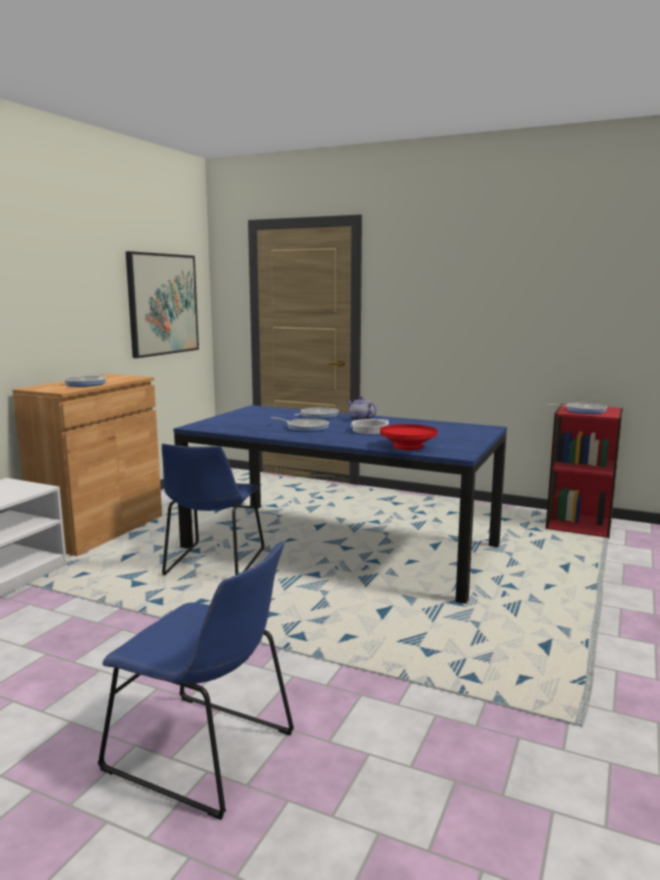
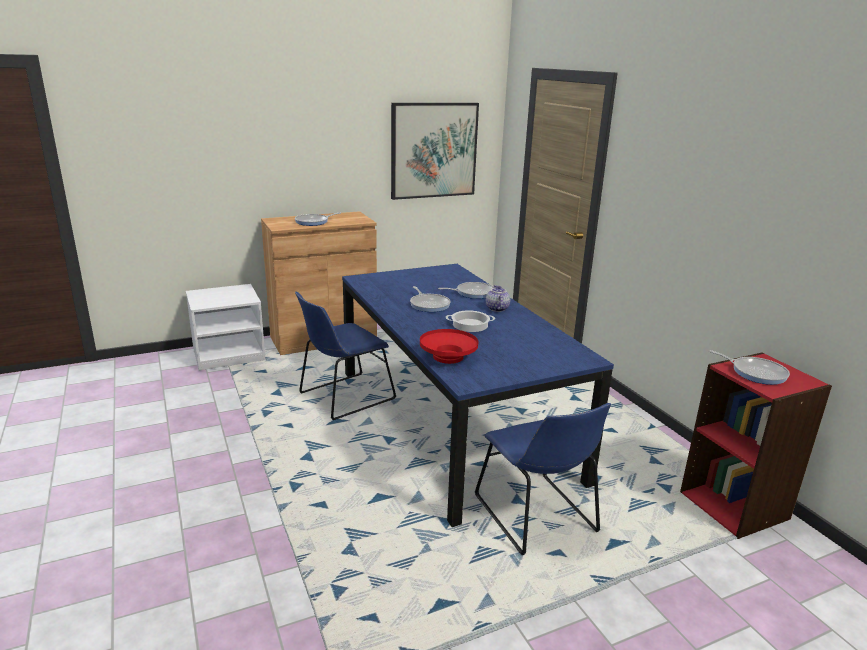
camera: 40 degrees right, 10 degrees up
(207, 754) = (128, 535): blue chair -> blue chair (537, 517)

